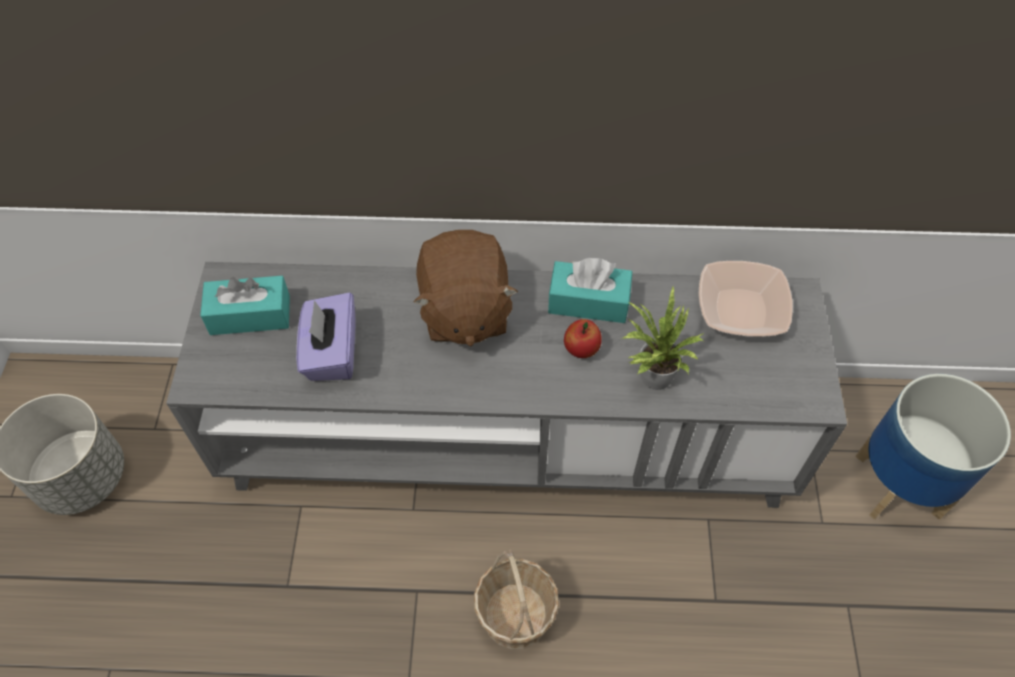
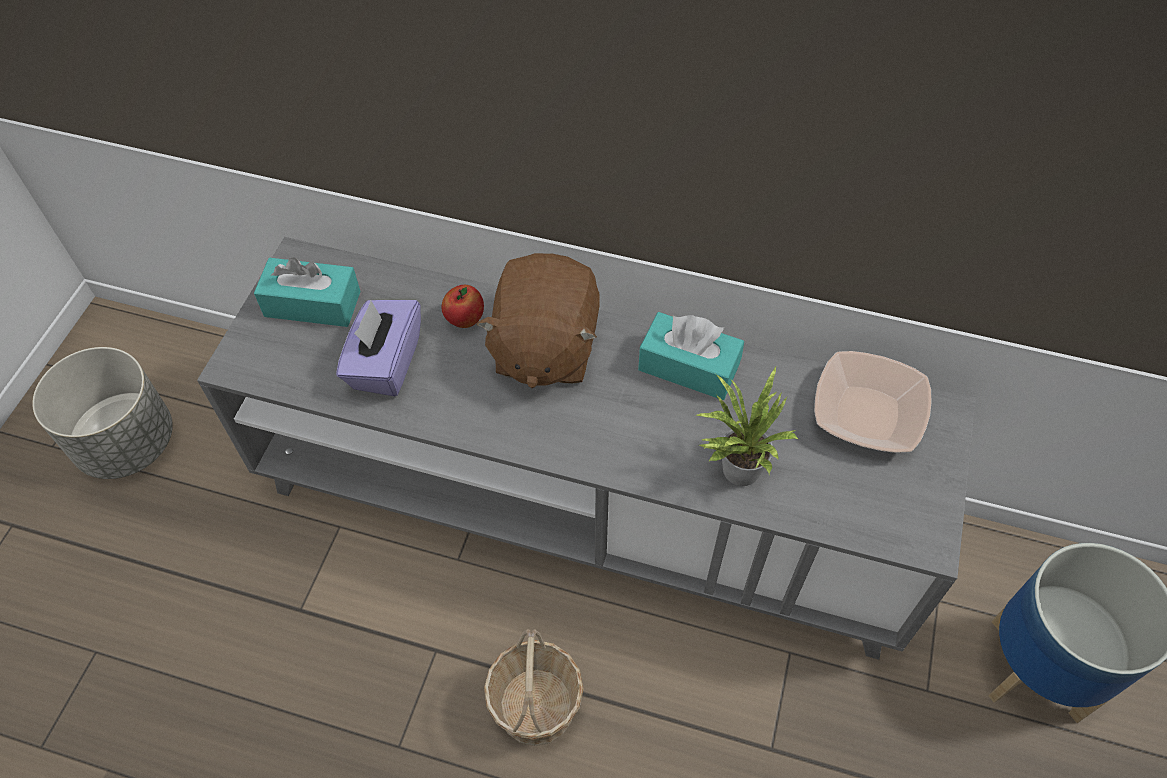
camera: 15 degrees right, 0 degrees up
(581, 350) = (663, 420): apple -> apple (465, 319)

